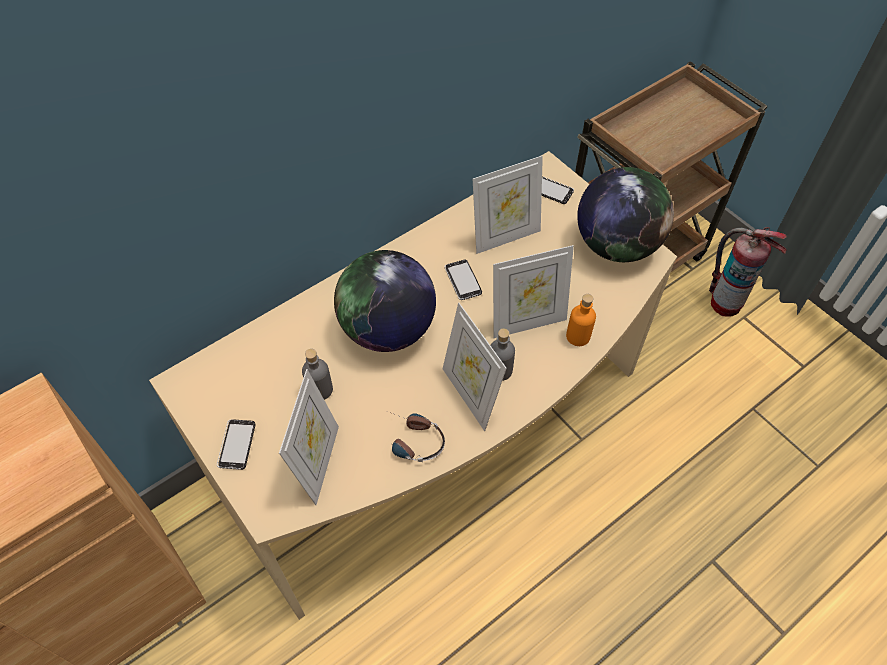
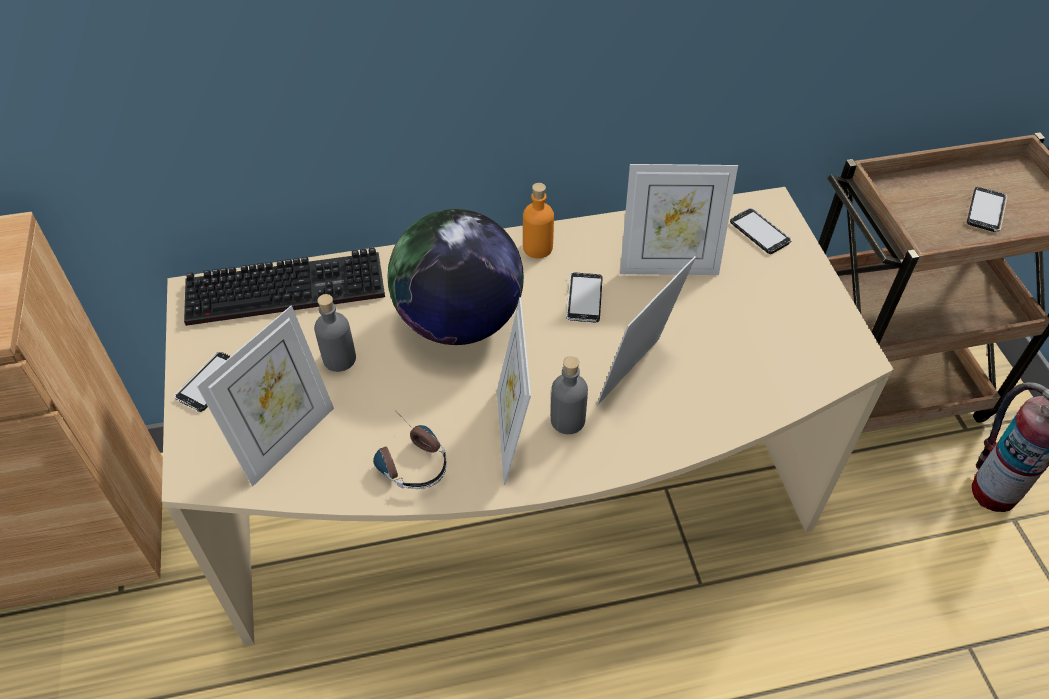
camera: 25 degrees right, 5 degrees down
(248, 351) = (289, 287): none -> keyboard
(527, 322) = (637, 376): picture frame -> picture frame turned 120 degrees clockwise
(578, 336) = (695, 418): orange bottle -> orange bottle (537, 248)
(616, 245) = (812, 326): globe -> none
(681, 127) = (986, 211): none -> phone

